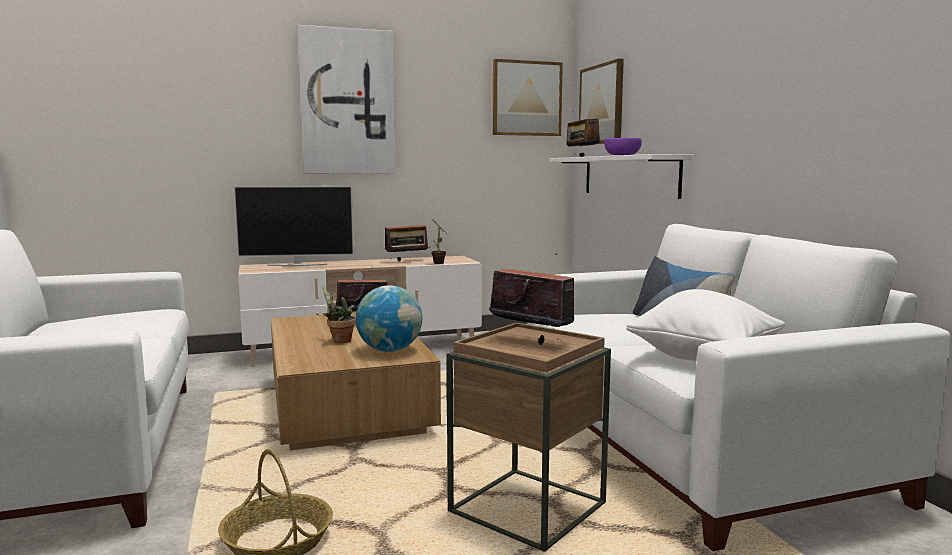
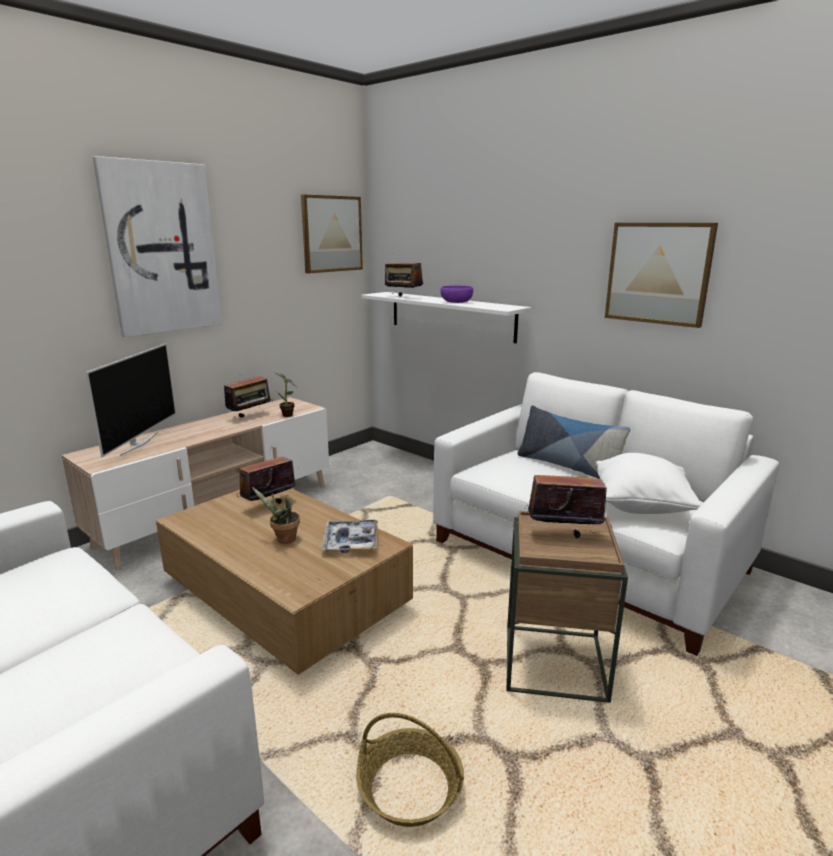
camera: 30 degrees left, 10 degrees up
(297, 265) = (138, 443): television -> television turned 45 degrees counterclockwise
(390, 350) = (351, 541): globe -> tray
(602, 104) = (411, 244): picture -> picture (658, 273)

